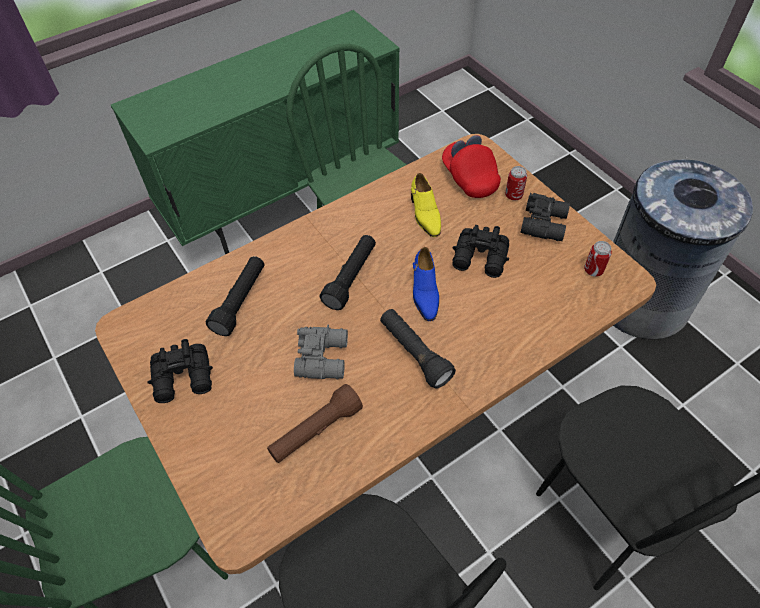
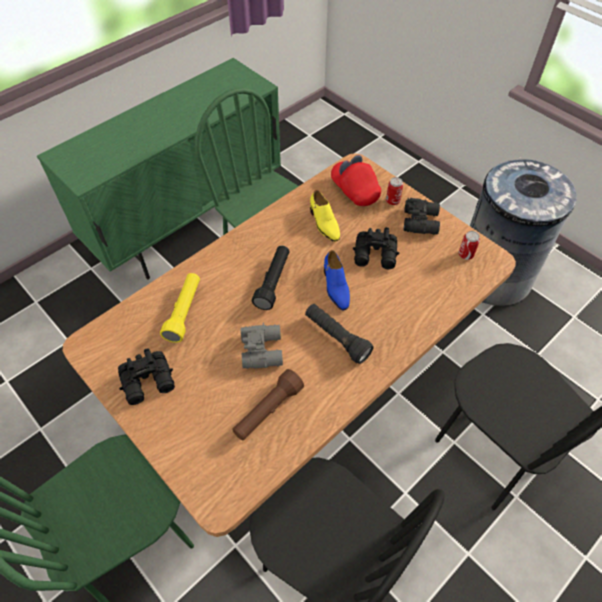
camera: 10 degrees left, 0 degrees up
(240, 301) = (184, 312): black flashlight -> yellow flashlight

